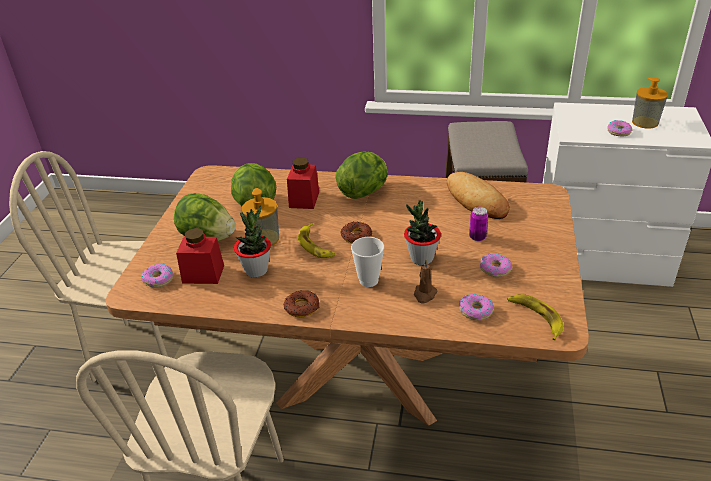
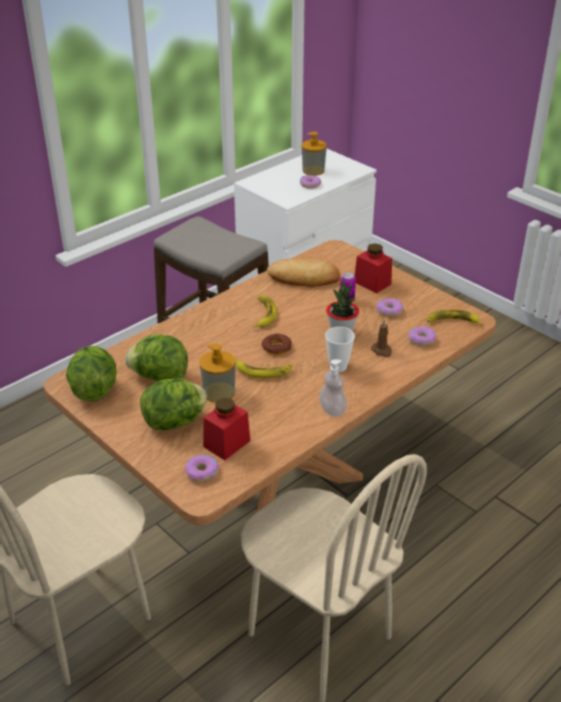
camera: 55 degrees left, 0 degrees up
(256, 270) = (257, 413): potted plant -> none
(302, 307) = (332, 410): donut -> soap dispenser
(304, 199) = (190, 349): red jar -> red jar (372, 283)
(364, 192) = (222, 317): lettuce -> lettuce (94, 390)
(394, 207) = (263, 314): none -> banana

